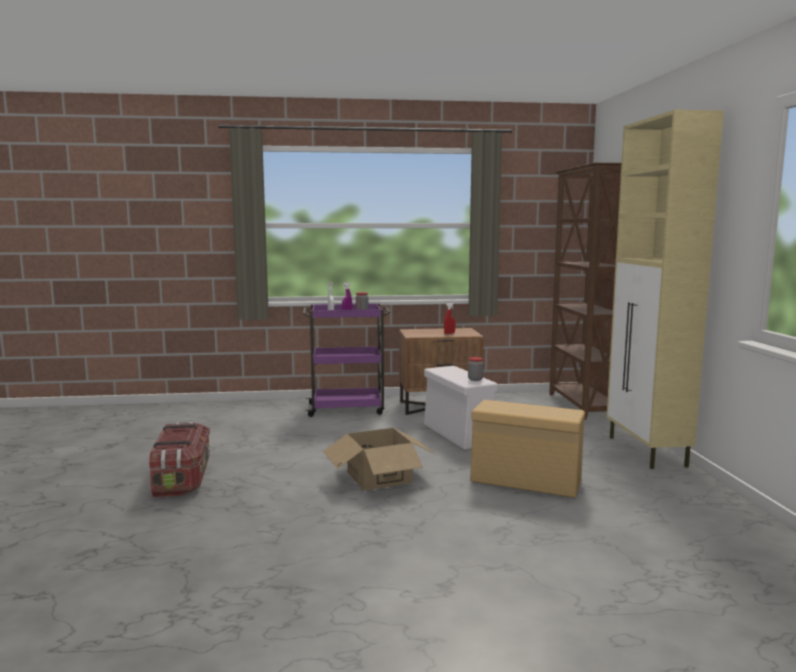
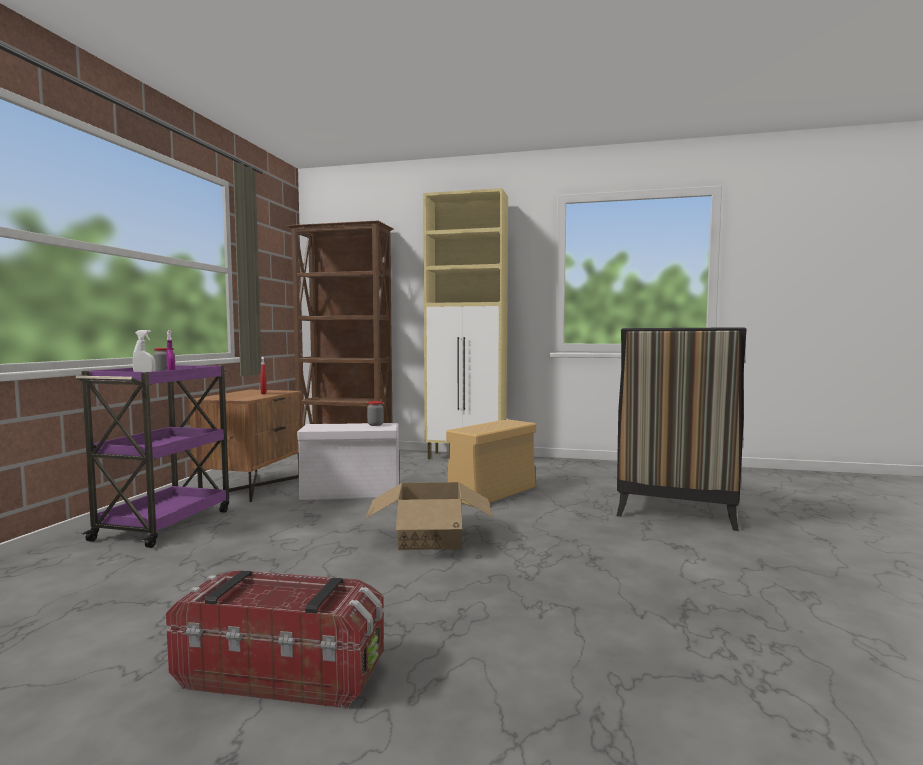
camera: 70 degrees left, 5 degrees down
(597, 586) = (676, 507): none -> chair

